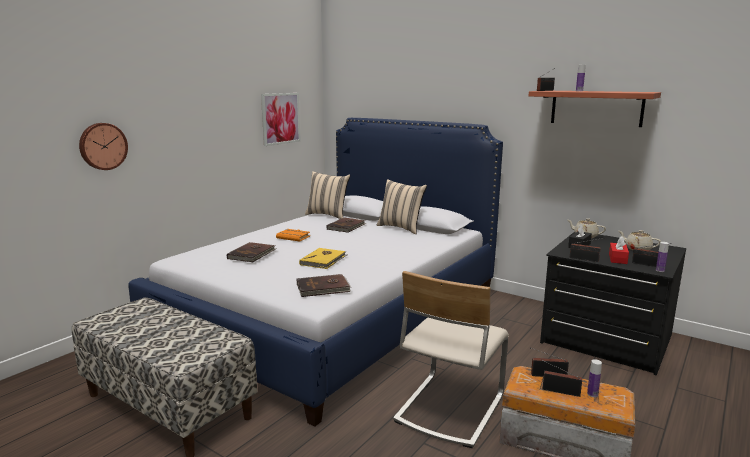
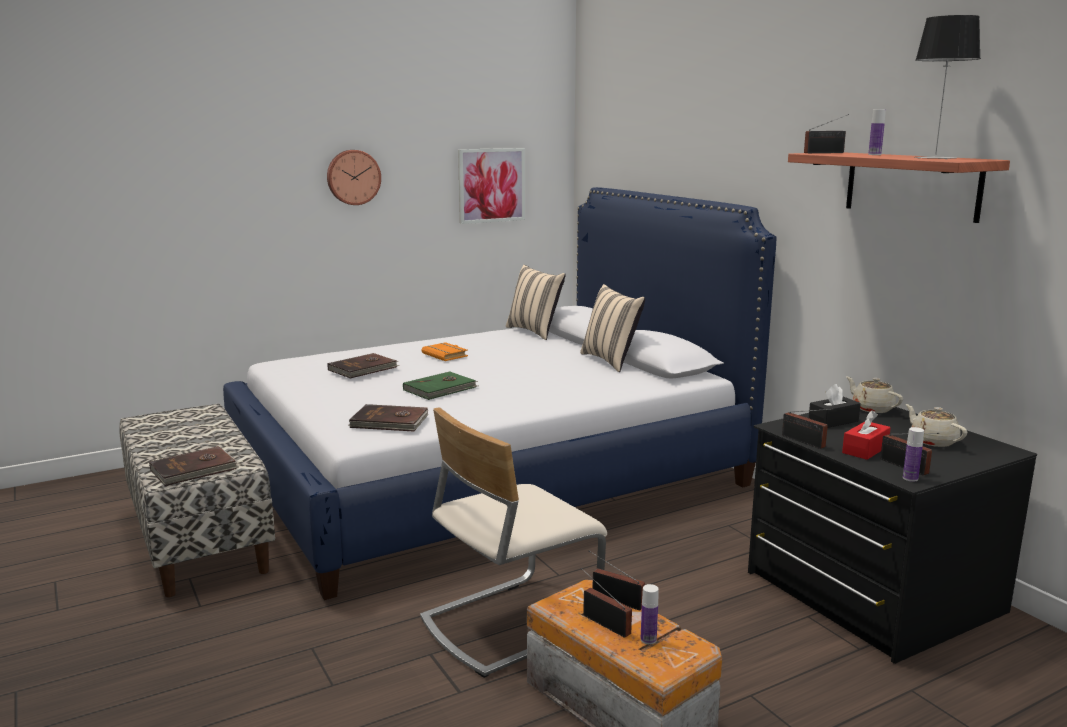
camera: 25 degrees right, 0 degrees up
(102, 146) = (215, 212): wall clock -> wall clock (353, 177)
(324, 260) = (441, 389): yellow book -> green book
(346, 226) = (536, 350): brown book -> brown book (194, 470)
(624, 91) = (935, 158): none -> table lamp

